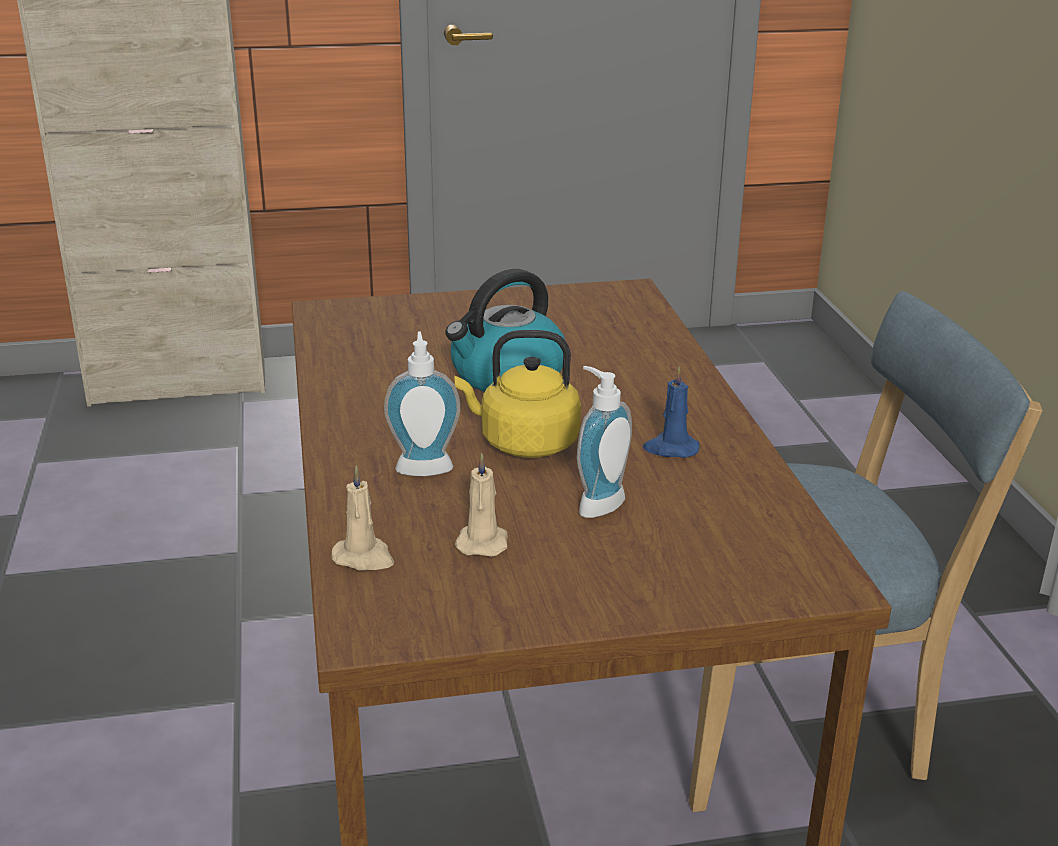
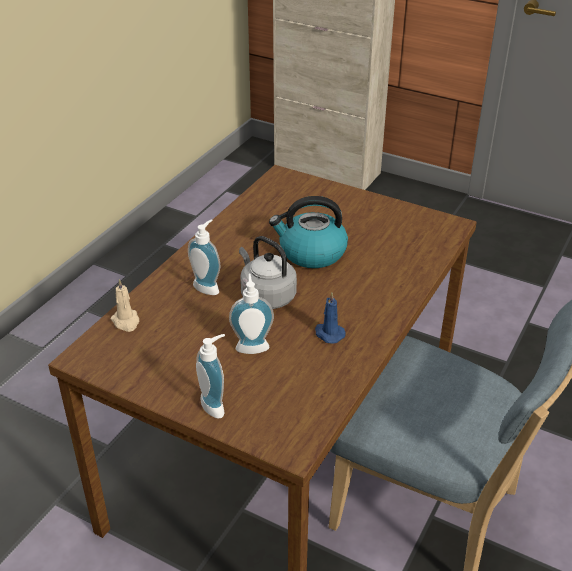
camera: 40 degrees right, 10 degrees up
(482, 542) = (179, 339): beige candle -> none
(524, 443) = (266, 296): yellow kettle -> grey kettle
(660, 588) = (216, 405): none -> soap dispenser

